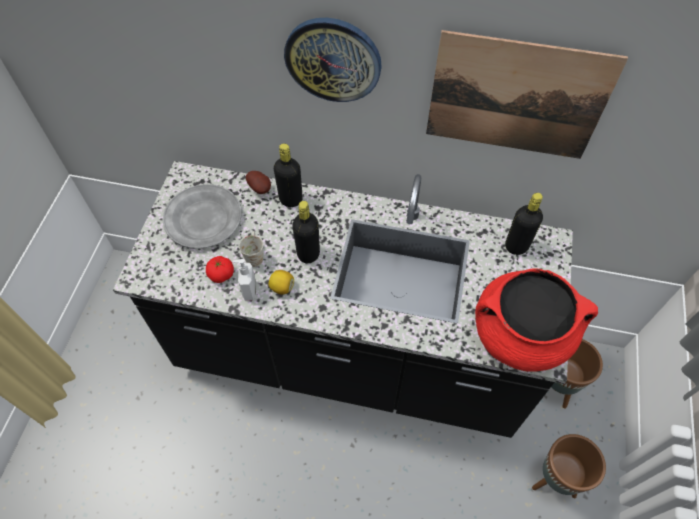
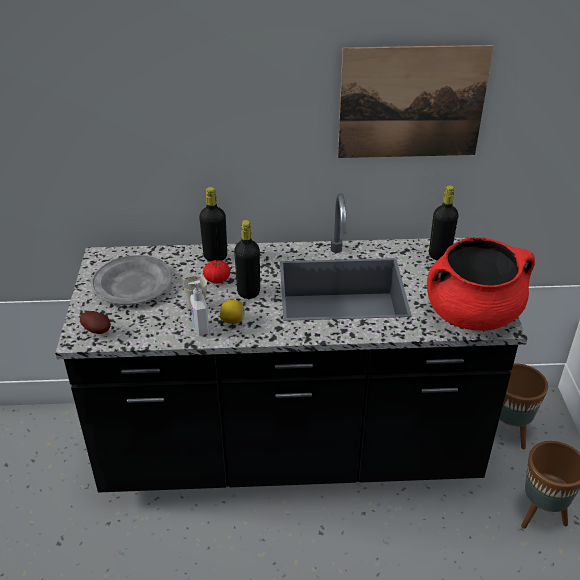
camera: 15 degrees left, 20 degrees down
(221, 274) = (167, 321): tomato -> tomato (217, 279)
(260, 188) = (182, 253): potato -> potato (98, 331)
(333, 59) = (249, 95): wall clock -> none

